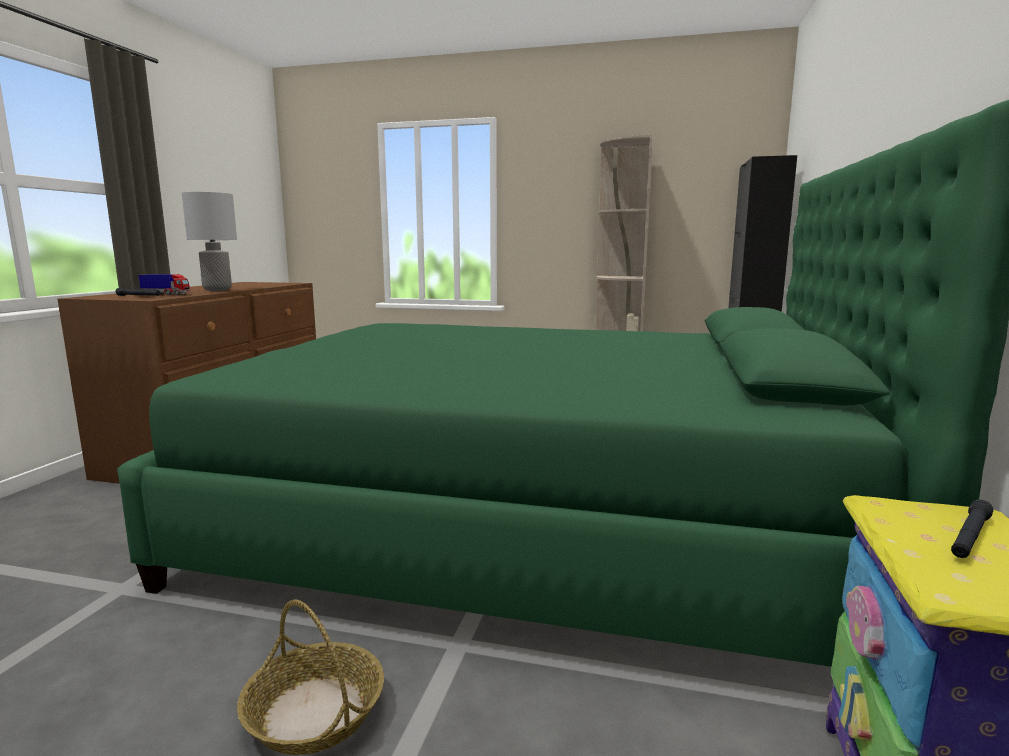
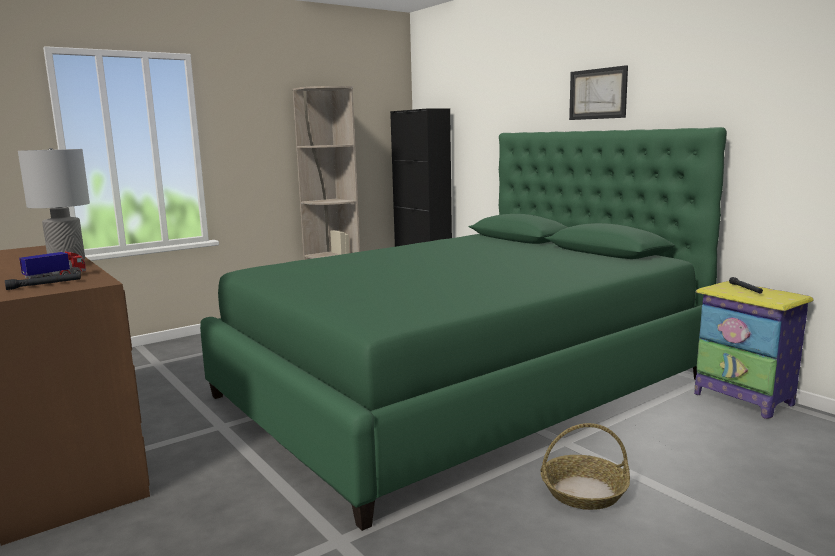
camera: 50 degrees left, 0 degrees up
(908, 84) = (598, 94): none -> picture

